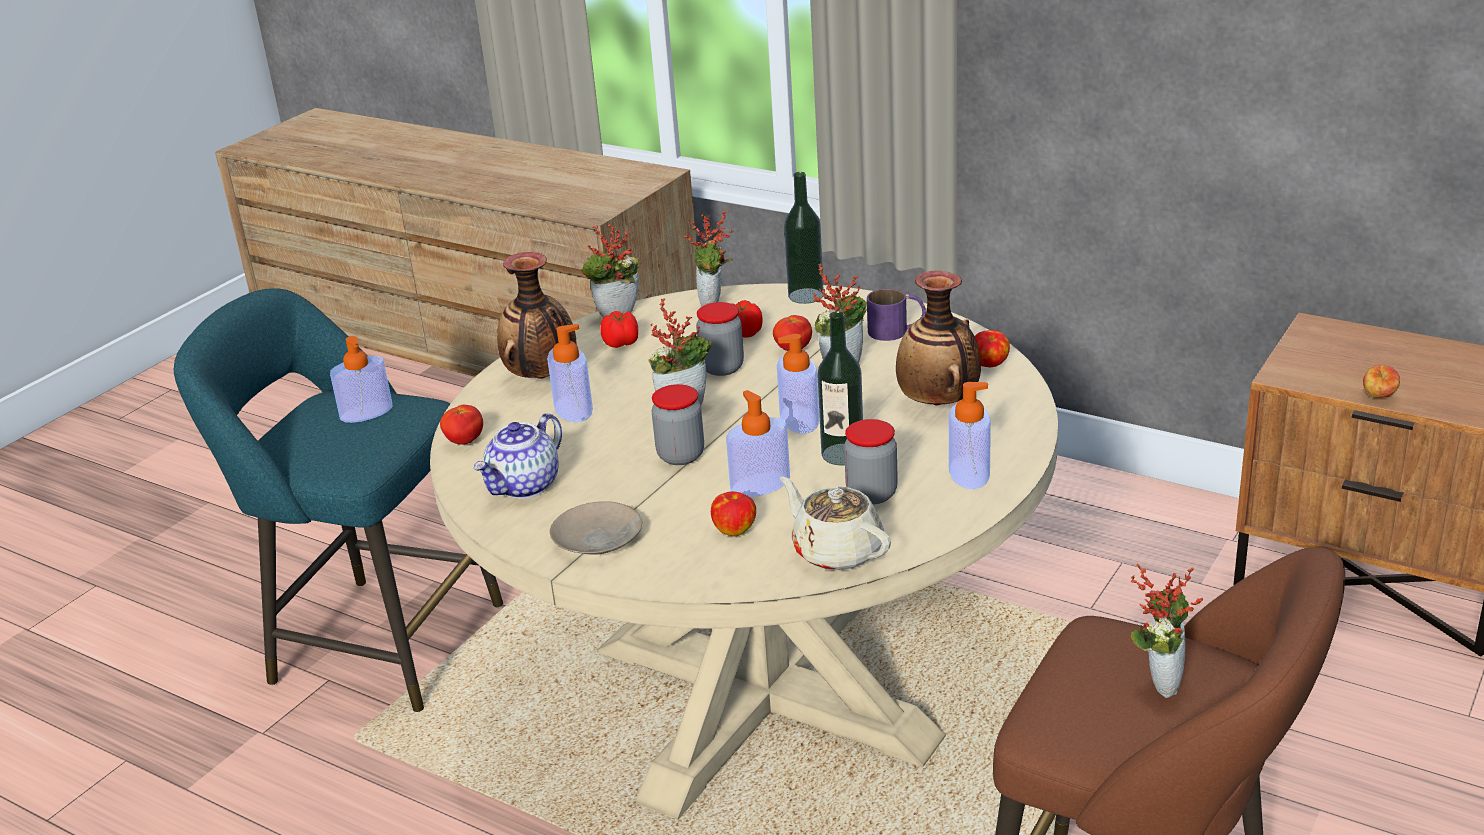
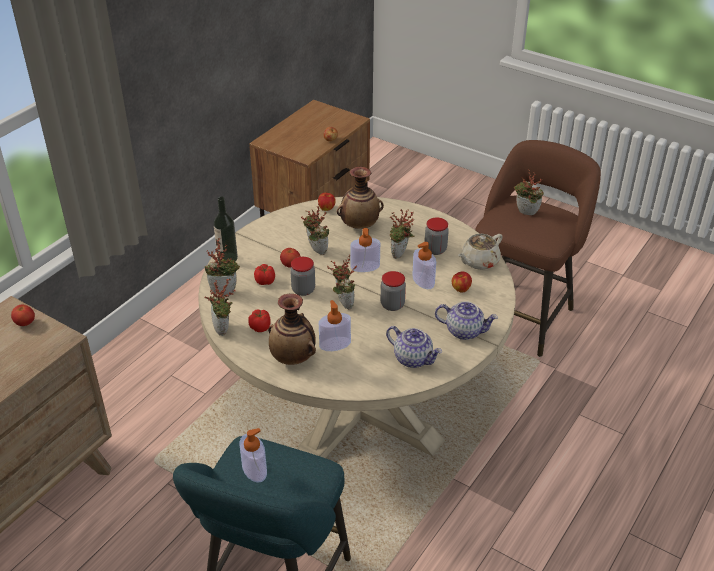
camera: 90 degrees left, 10 degrees up
(464, 441) = (362, 386): tomato -> tomato (25, 323)
(598, 539) = (464, 331): beige plate -> teapot
(842, 454) = (400, 255): bottle -> potted plant
(897, 330) = (281, 231): purple mug -> none
(969, 472) = (421, 223): soap dispenser -> none

